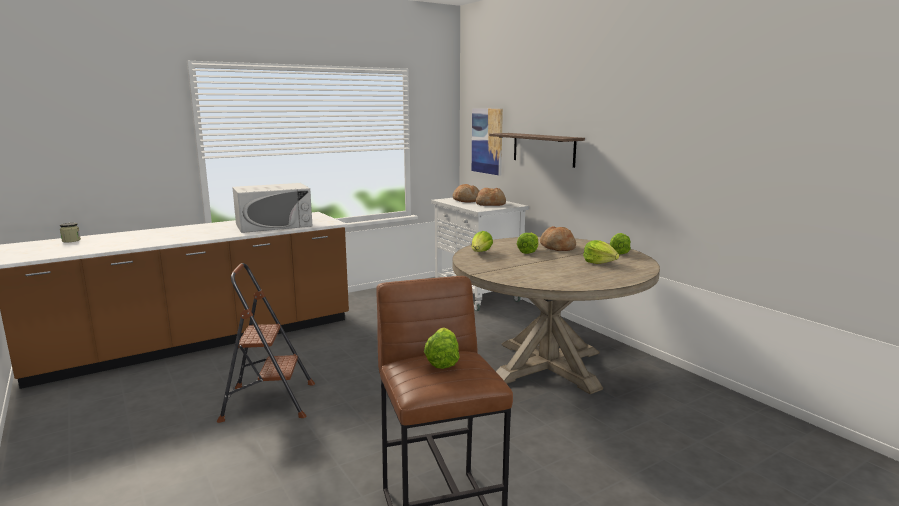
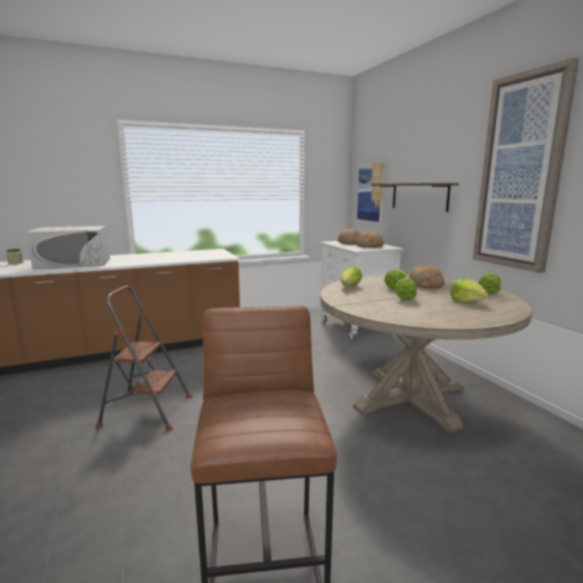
camera: 10 degrees right, 0 degrees up
(274, 225) = (179, 257): white microwave -> white microwave (74, 263)
(442, 361) = (262, 402): lettuce -> lettuce (404, 297)
(644, 132) = (520, 173): none -> picture

